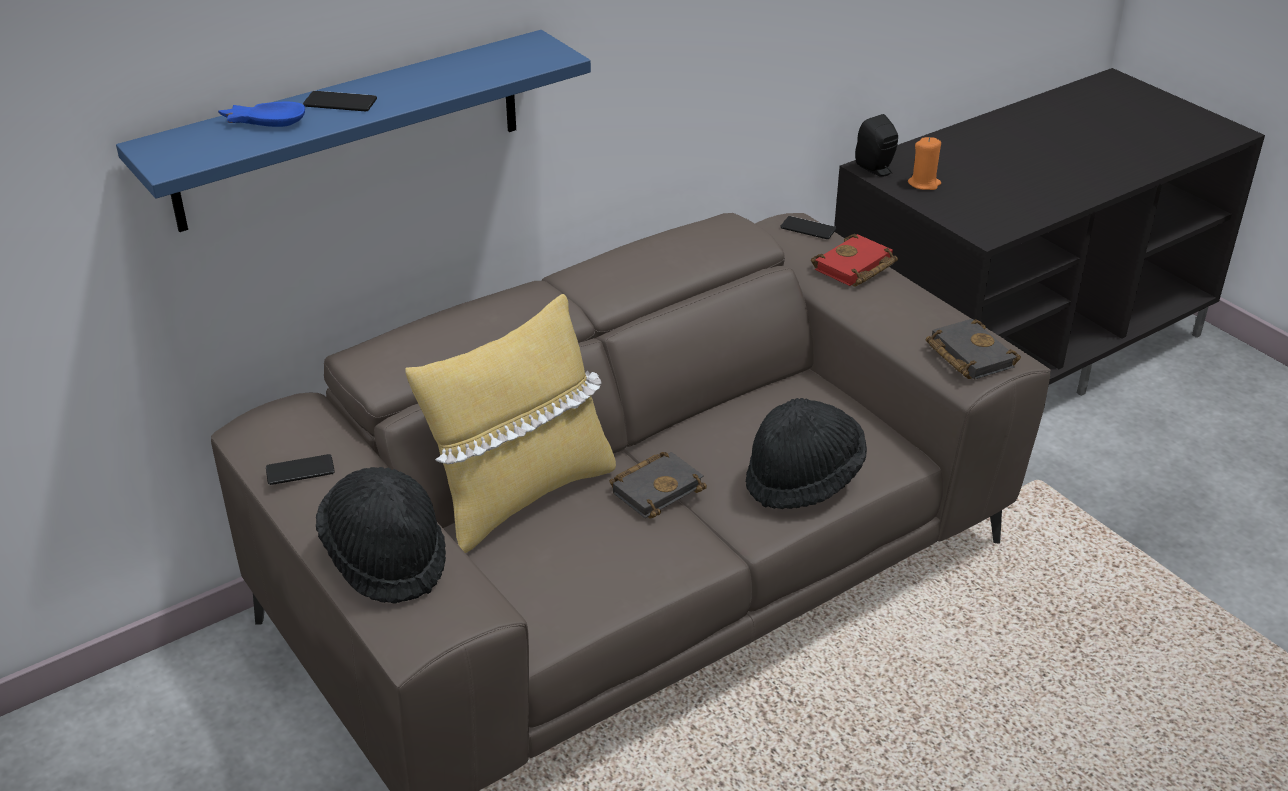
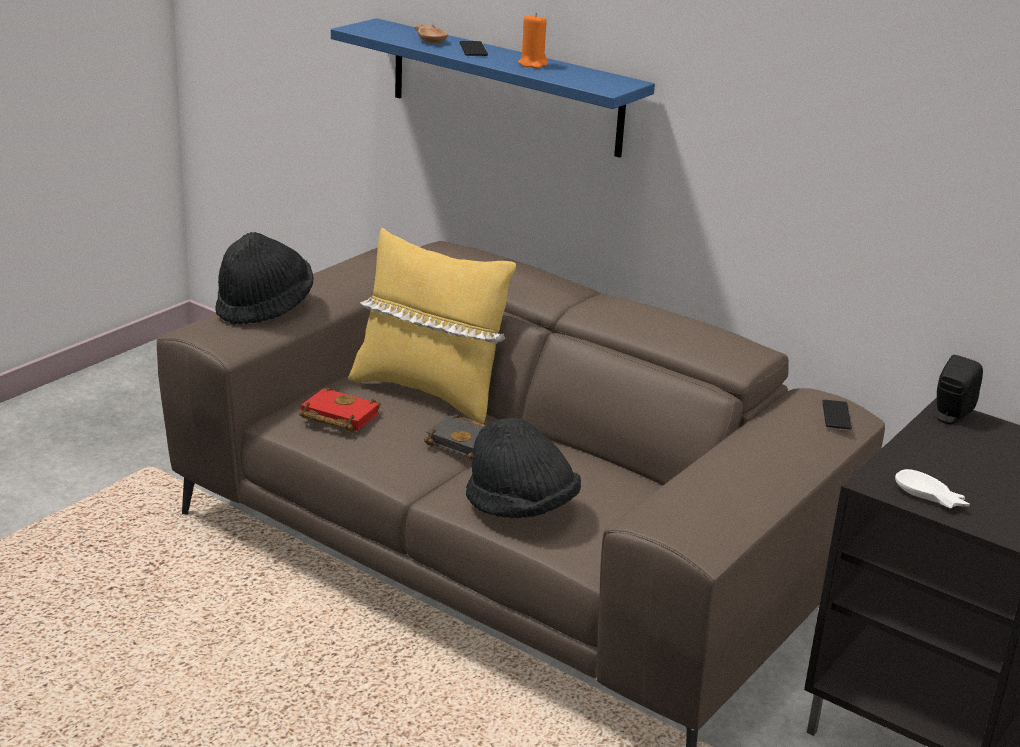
camera: 70 degrees right, 10 degrees down
(264, 121) = (430, 38): blue bowl -> brown bowl
(300, 470) = (340, 270): phone -> none
(854, 268) = (785, 444): red book -> red book (336, 416)
(924, 184) = (949, 444): orange candle -> orange candle (533, 64)
(967, 355) = (678, 513): black book -> none
(1011, 218) = (930, 498): none -> white bowl

